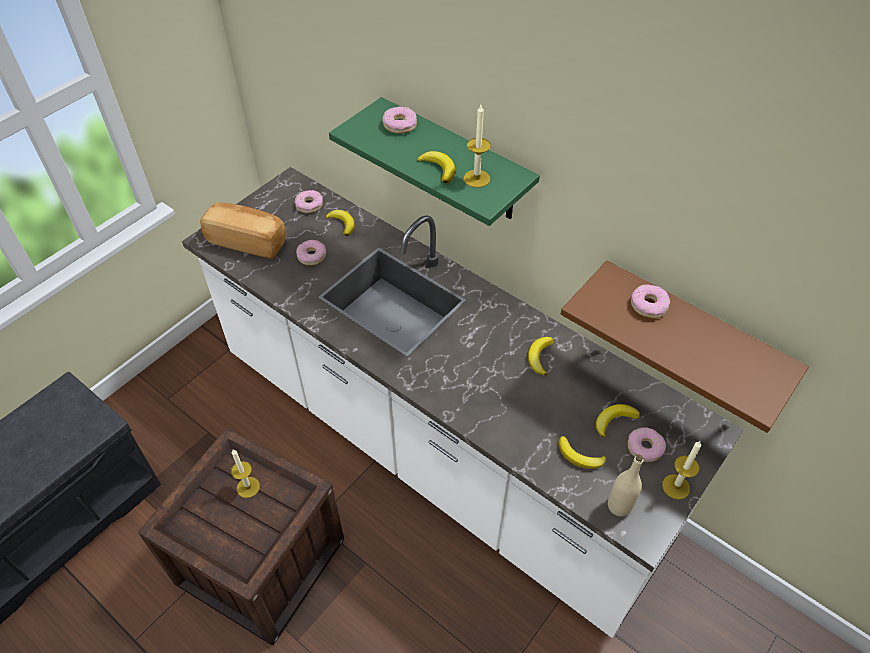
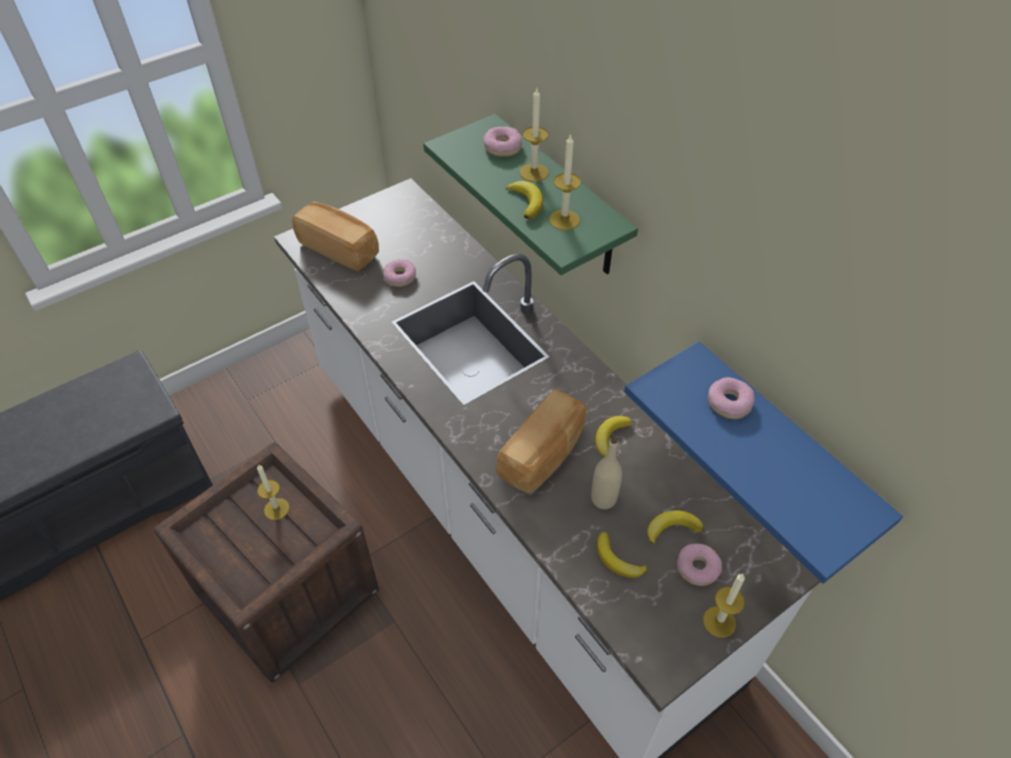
camera: 15 degrees right, 0 degrees up
(309, 205) = (416, 222): donut -> none
(342, 223) = (444, 248): banana -> none
(435, 142) = (534, 172): none -> candle
(490, 383) = (544, 455): none -> bread
(619, 506) = (644, 627): beige bottle -> beige bottle (603, 499)
(692, 334) = (781, 447): brown shelf -> blue shelf

